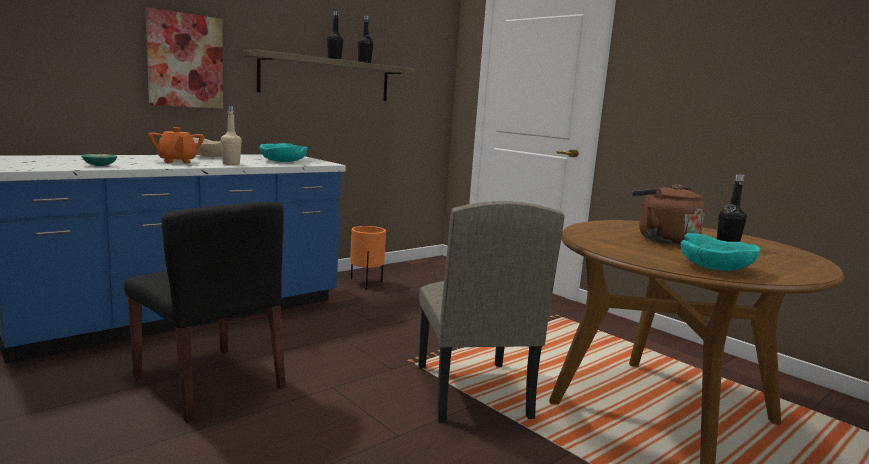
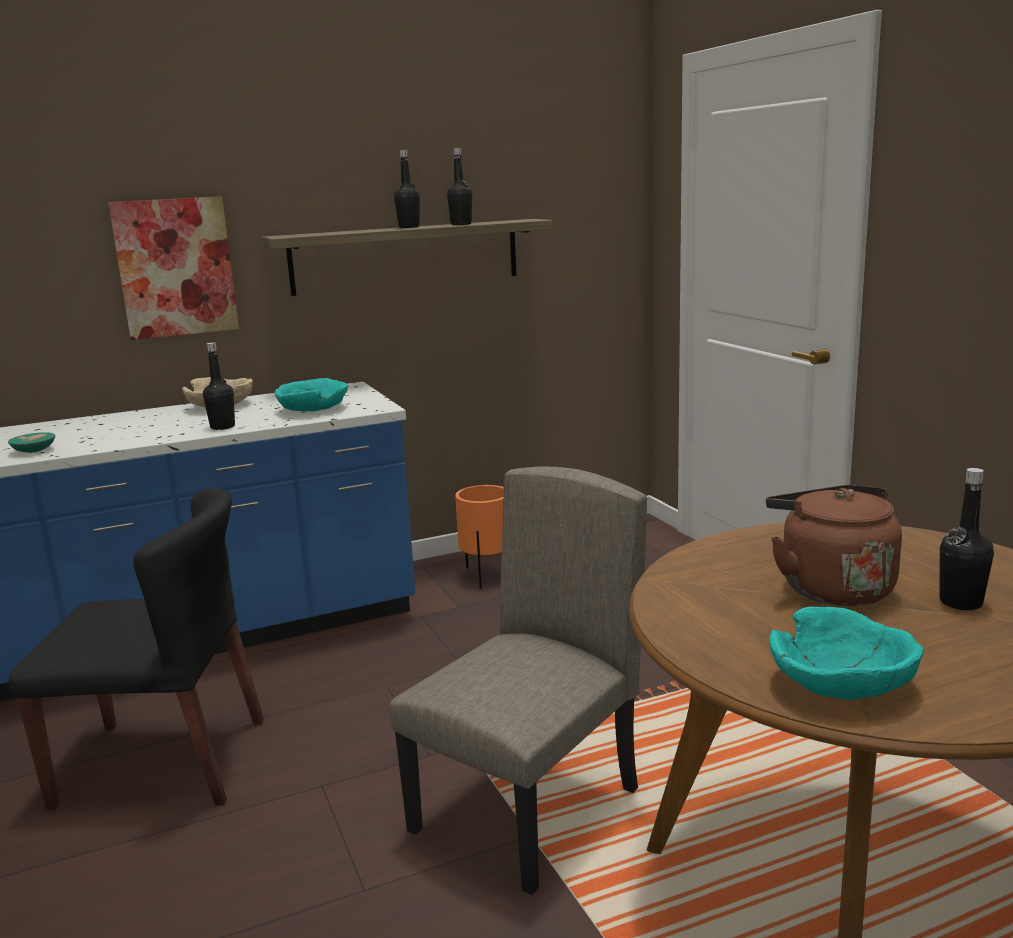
camera: 20 degrees right, 5 degrees up
(177, 161) = (151, 428): orange teapot -> none
(209, 382) = (164, 762): black chair -> black chair turned 60 degrees counterclockwise
(231, 164) = (222, 427): beige bottle -> black bottle
(471, 391) = (528, 811): beige chair -> beige chair turned 150 degrees counterclockwise

